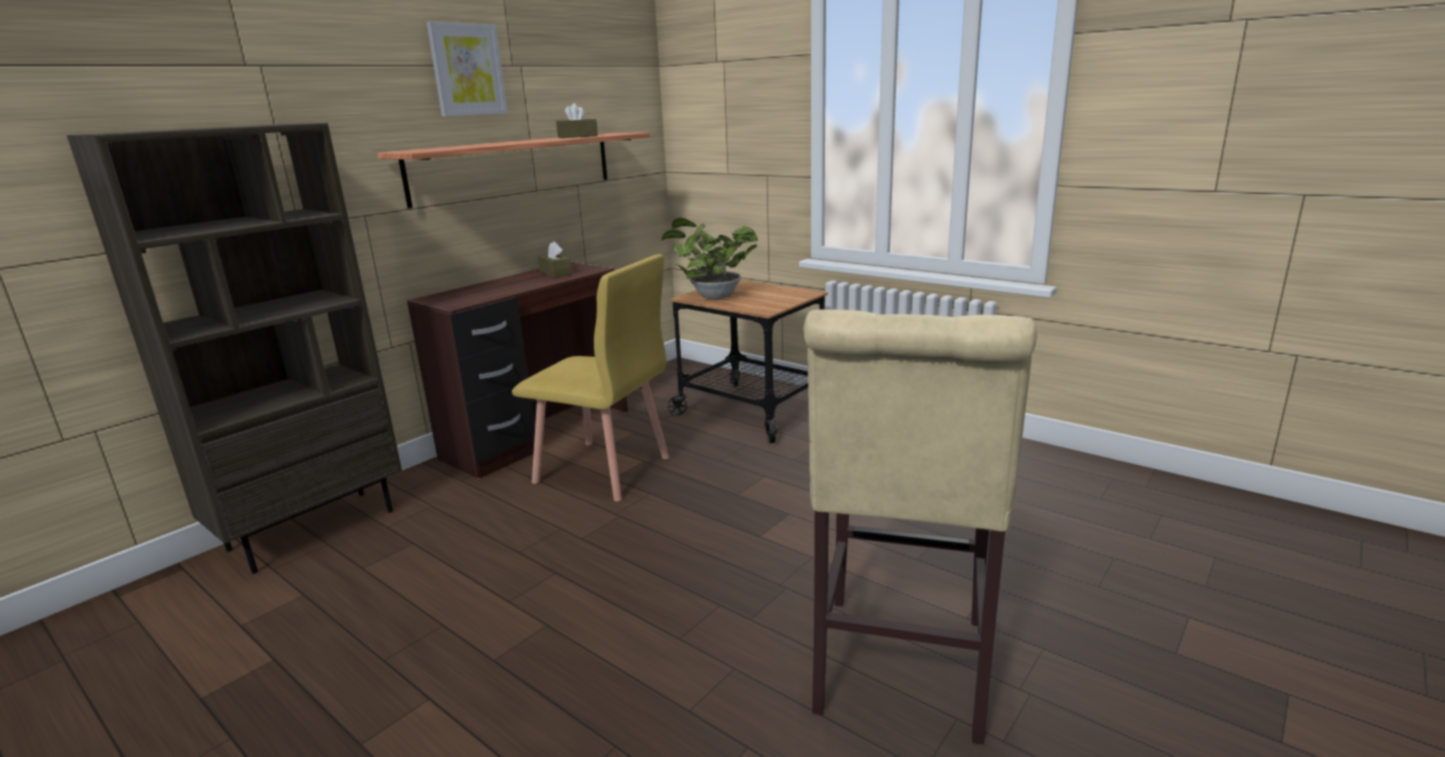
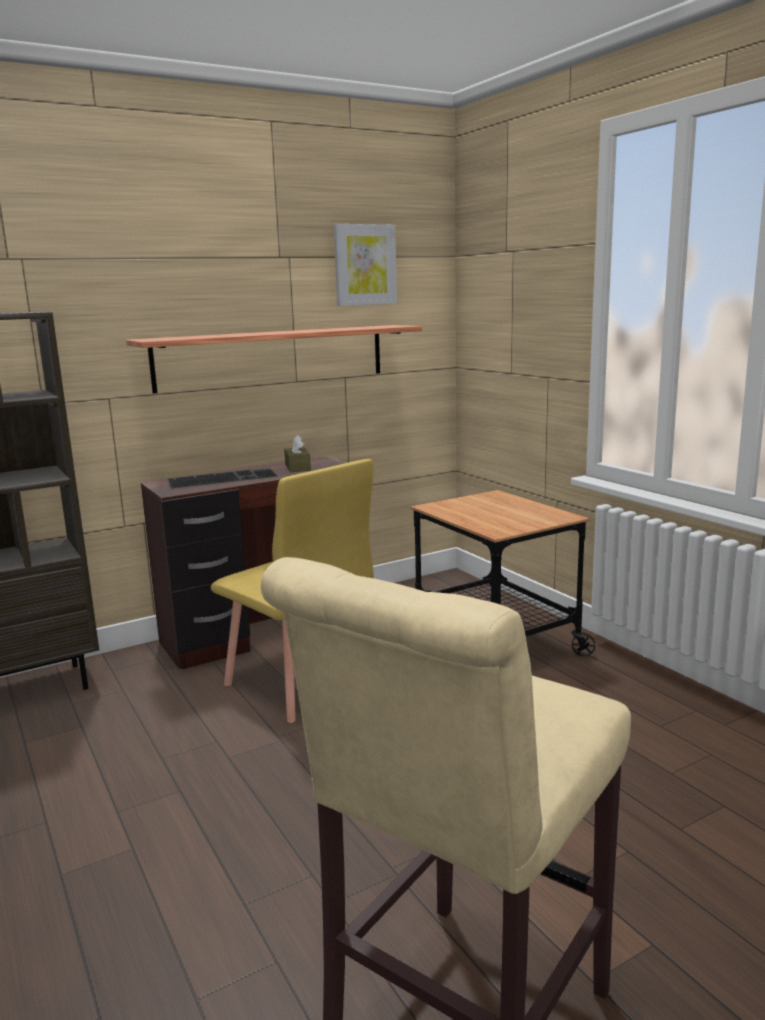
camera: 20 degrees right, 5 degrees down
(467, 70) = (228, 261): picture -> picture (364, 265)
(492, 288) = (223, 478): none -> keyboard
(577, 136) = (339, 328): brown tissue box -> none
(712, 297) = (455, 509): potted plant -> none

